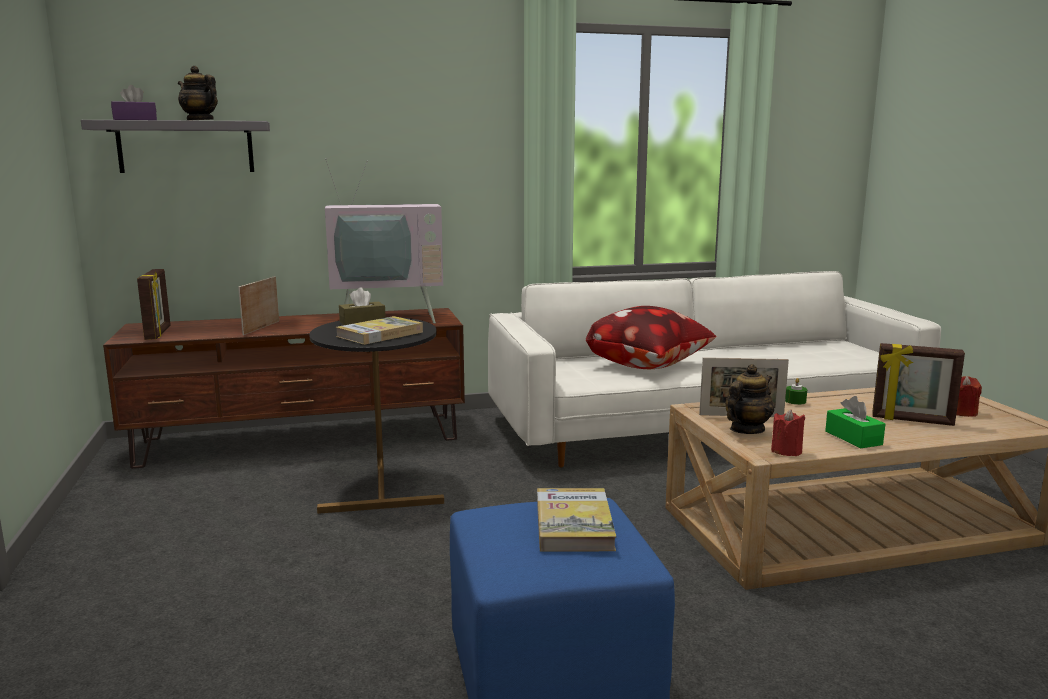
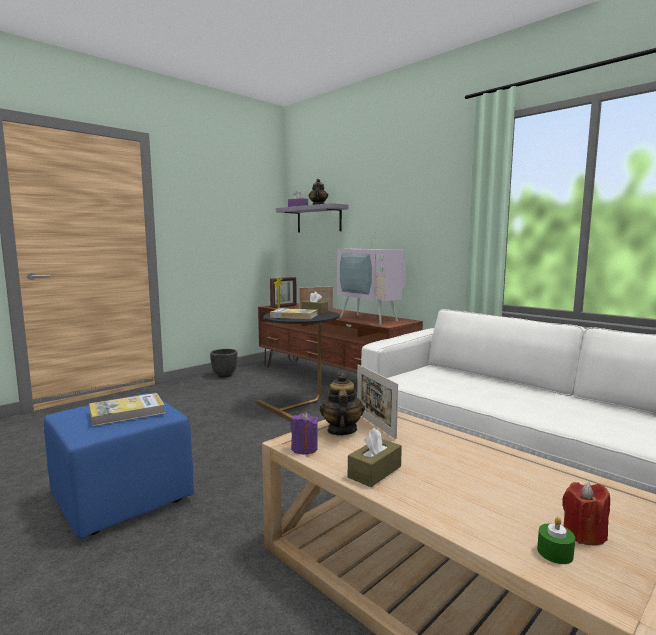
camera: 60 degrees right, 5 degrees down
(107, 510) = (225, 375): none -> black planter
(650, 366) = (484, 390): pillow -> none
(746, 430) = (341, 430): teapot -> teapot turned 105 degrees counterclockwise
(786, 451) = (304, 448): red candle -> purple candle
(795, 401) = (451, 438): green candle -> green candle (555, 552)
(853, 438) = (374, 472): green tissue box -> brown tissue box
(912, 421) = (487, 500): picture frame -> none

